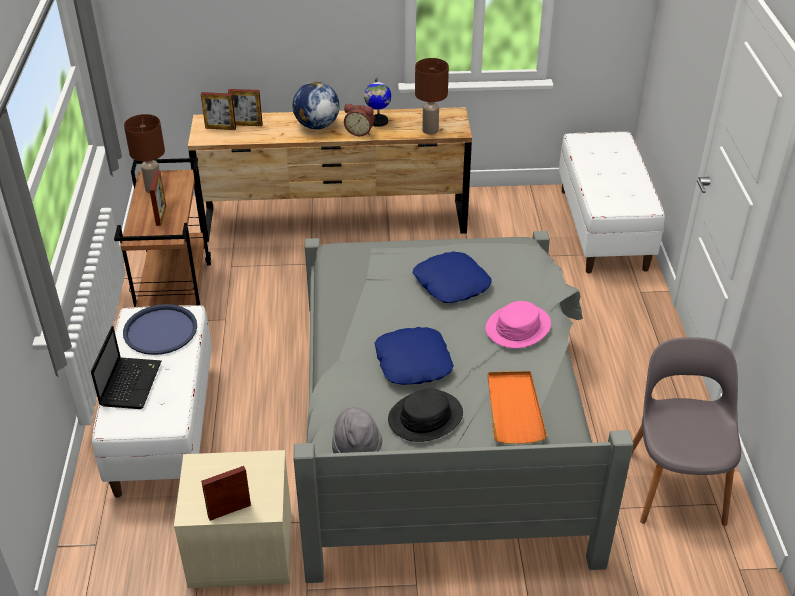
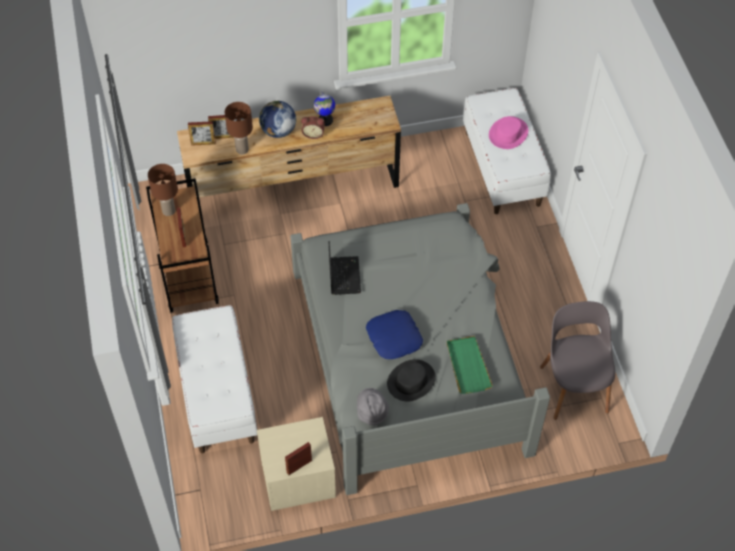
camera: 10 degrees left, 15 degrees up
(130, 383) = (201, 379): laptop -> laptop (344, 275)
(160, 330) = (208, 332): blue tray -> none
(430, 130) = (367, 125): brown table lamp -> brown table lamp (242, 150)
(451, 284) = (407, 265): blue pillow -> none
(514, 409) = (467, 366): orange tray -> green tray
(517, 327) = (460, 298): pink hat -> pink hat (508, 133)

